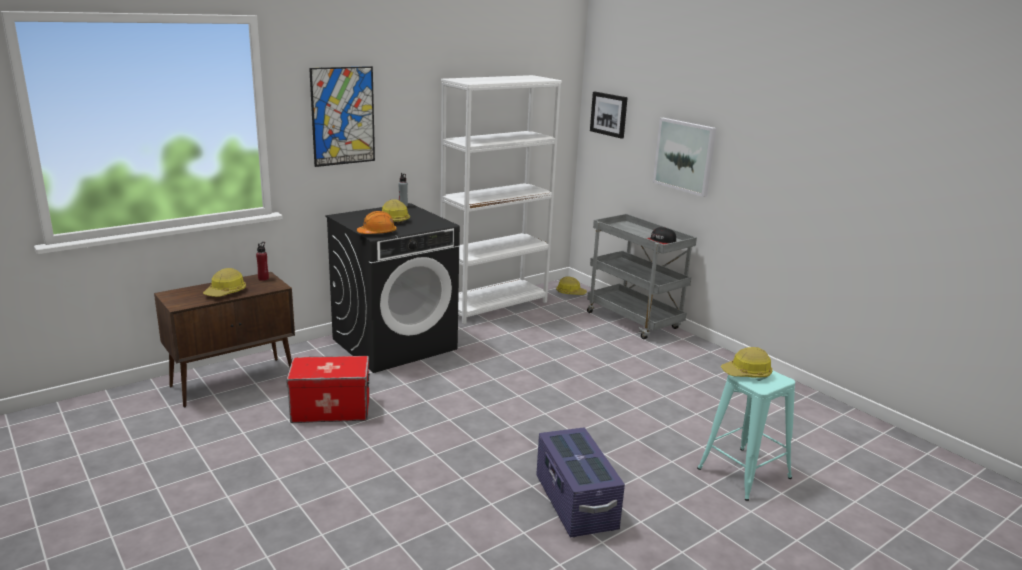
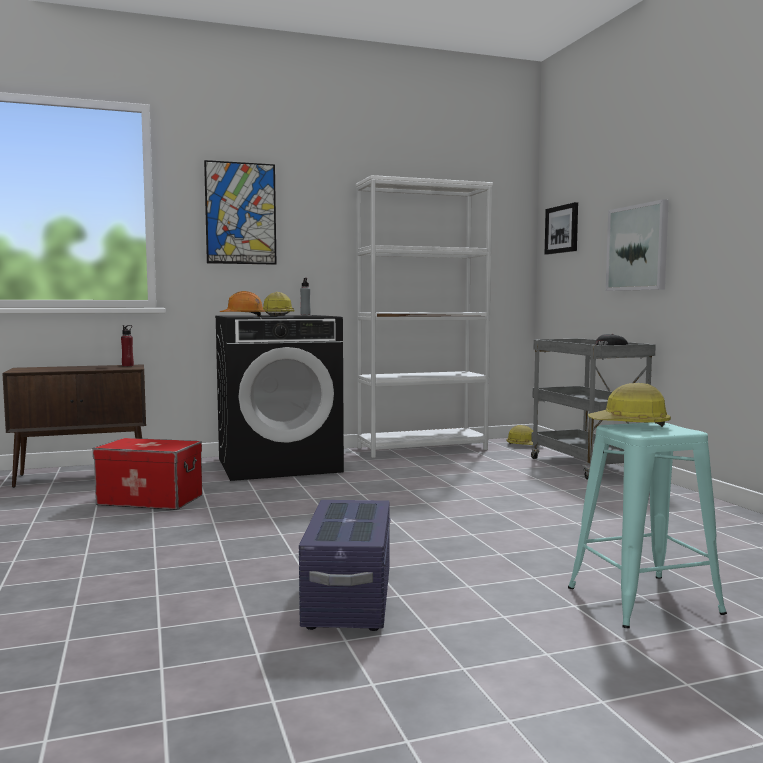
camera: 20 degrees right, 15 degrees down
(226, 292) = (76, 368): hard hat -> none

